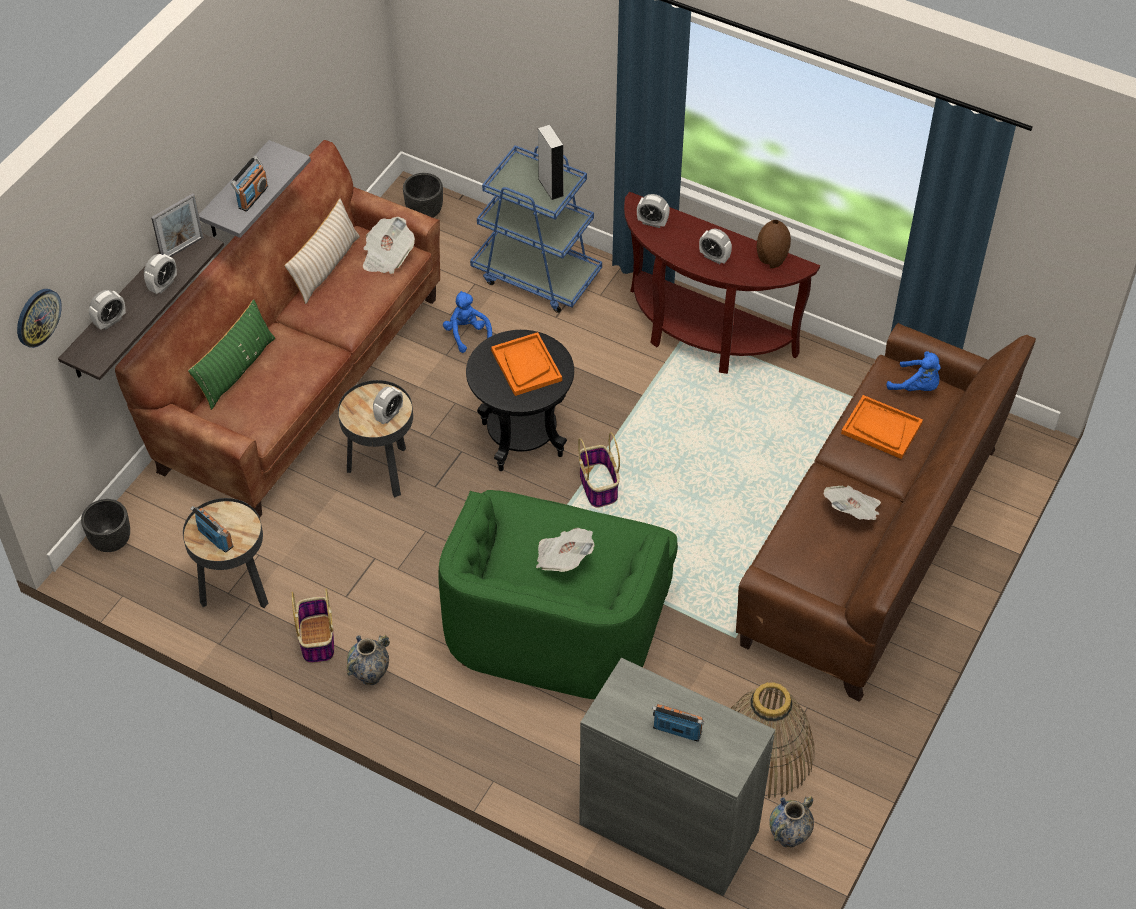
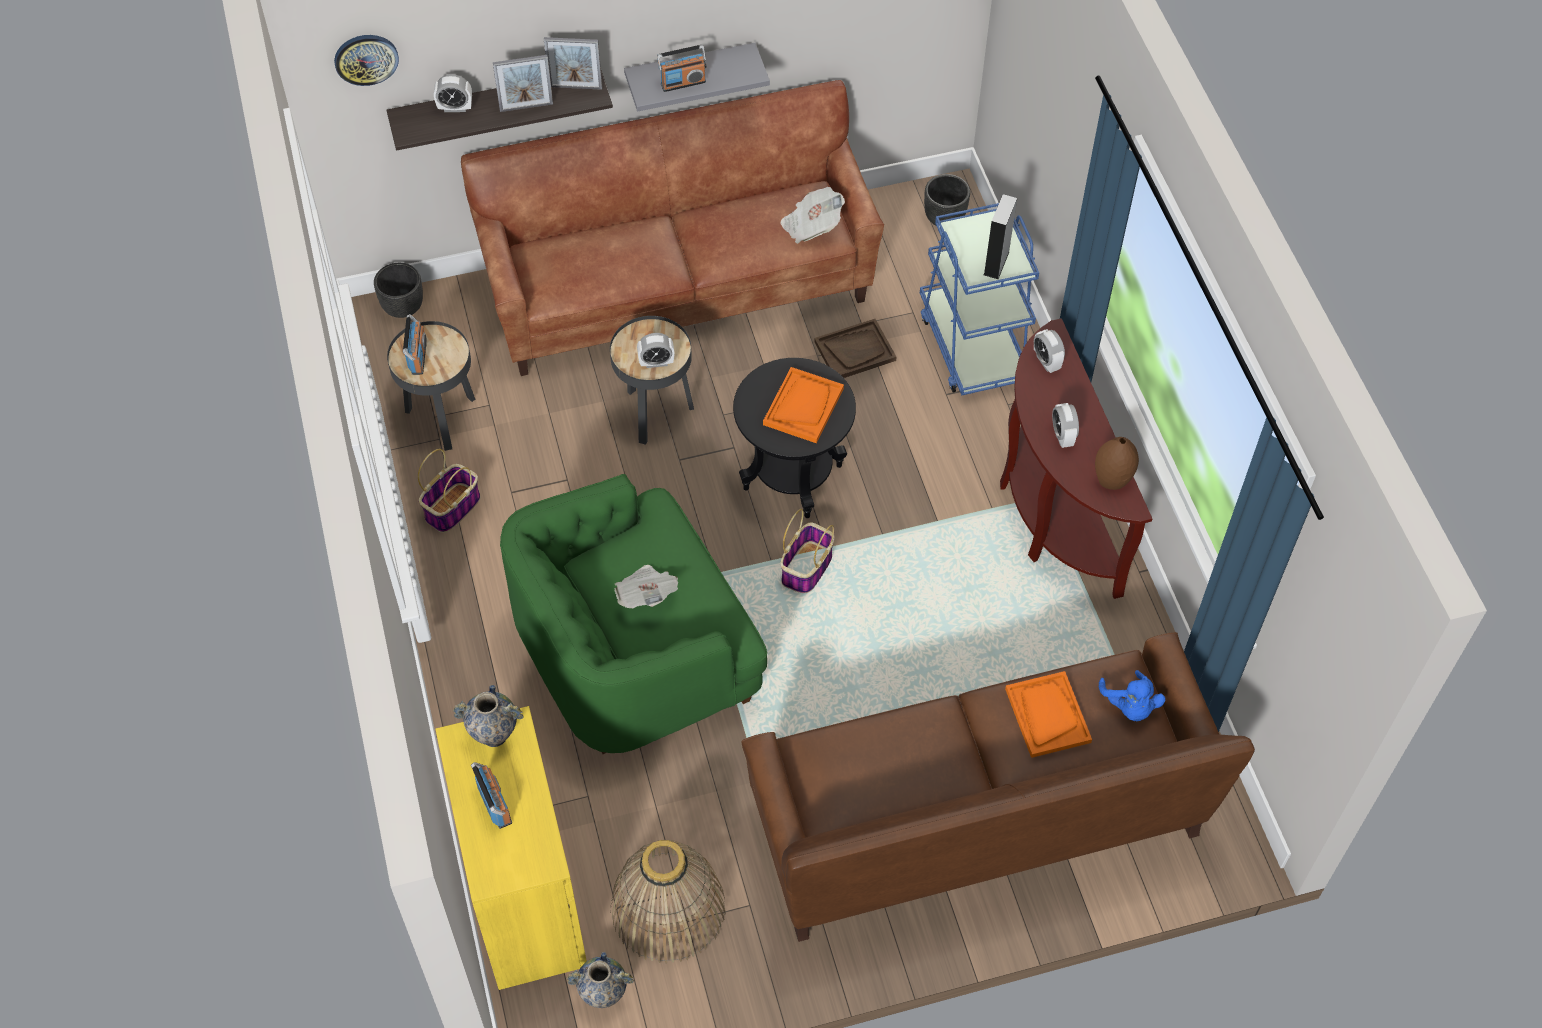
camera: 45 degrees right, 5 degrees up
(163, 285) = (526, 107): alarm clock -> picture frame
(236, 370) = (589, 233): green pillow -> none
(326, 267) = (756, 198): beige pillow -> none
(370, 676) = (455, 571): vase -> vase (494, 735)
(467, 334) = (855, 351): blue plush toy -> brown tray
(668, 827) = (524, 896): grey cabinet -> yellow cabinet
(852, 511) = (929, 766): newspaper -> none

